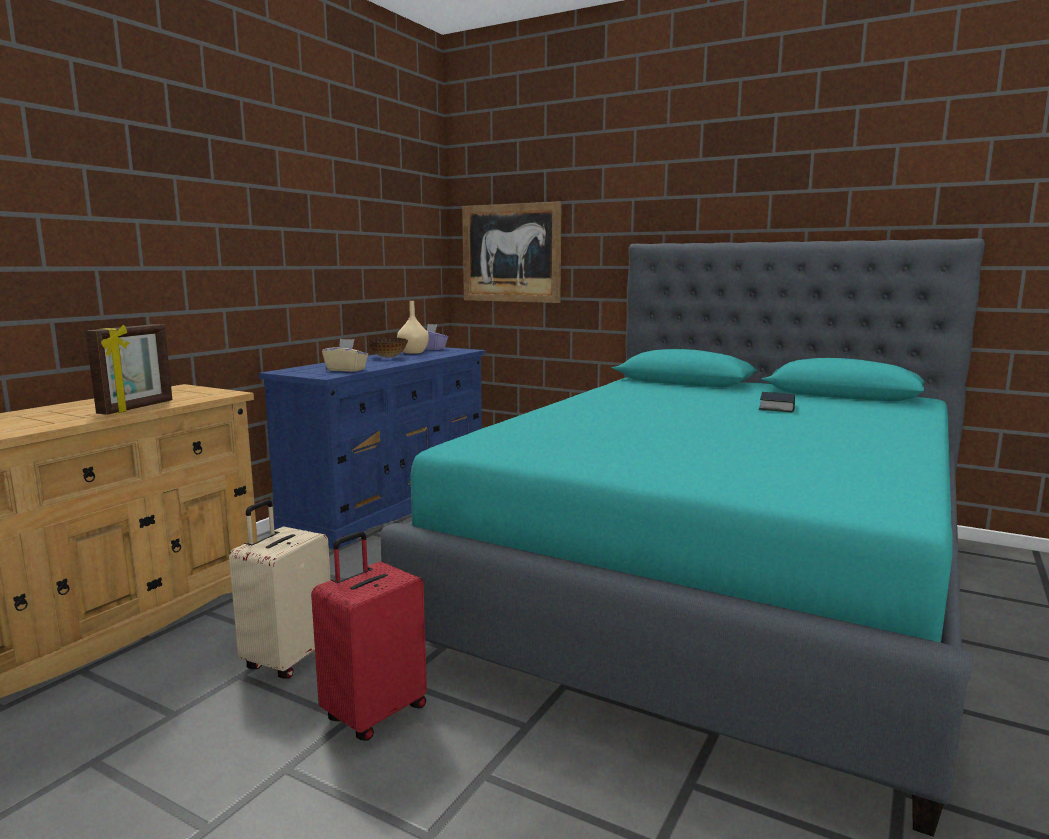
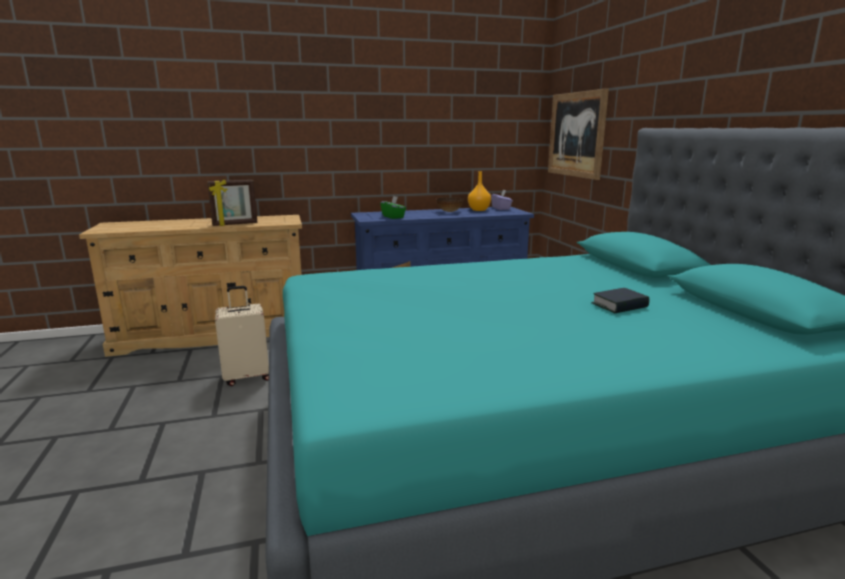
camera: 45 degrees right, 5 degrees up
(346, 370) = (393, 217): beige tissue box -> green tissue box
(374, 713) = (225, 418): red suitcase -> none
(413, 352) = (479, 210): beige vase -> orange vase

